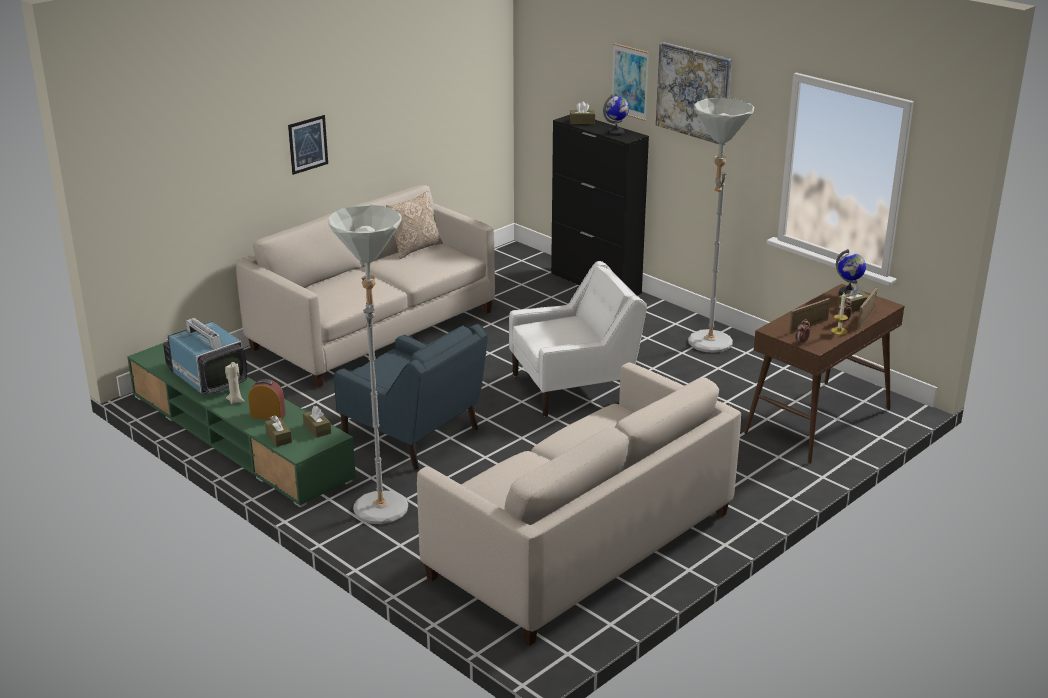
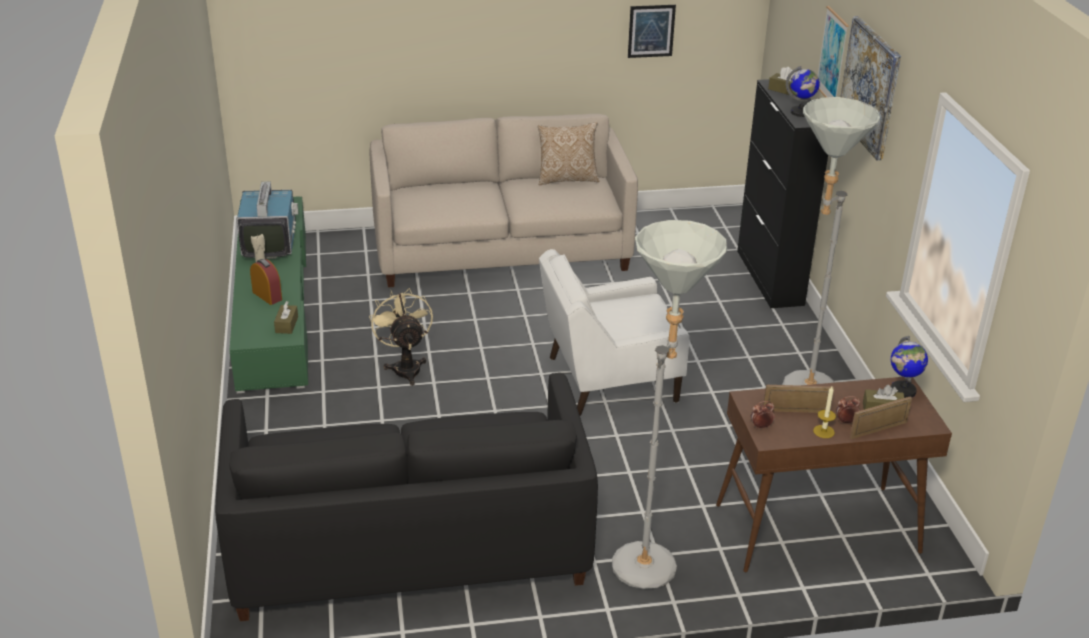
camera: 35 degrees right, 5 degrees up
(279, 437) = (248, 320): brown tissue box -> none
(308, 144) = (472, 41): picture -> picture (651, 31)
(381, 502) = (301, 418): grey floor lamp -> grey floor lamp (650, 558)
(413, 436) = (405, 367): blue armchair -> beige fan
(574, 387) = (608, 380): white armchair -> white armchair turned 150 degrees clockwise
(581, 545) = (408, 545): beige sofa -> black sofa

